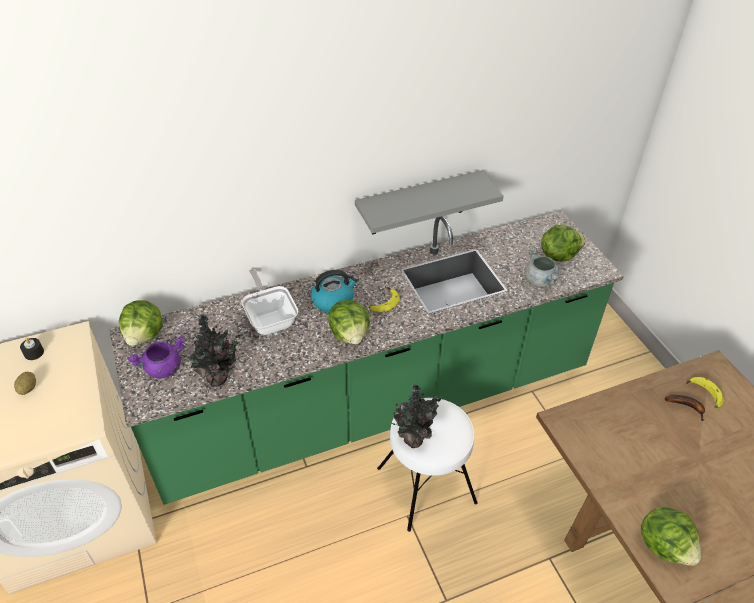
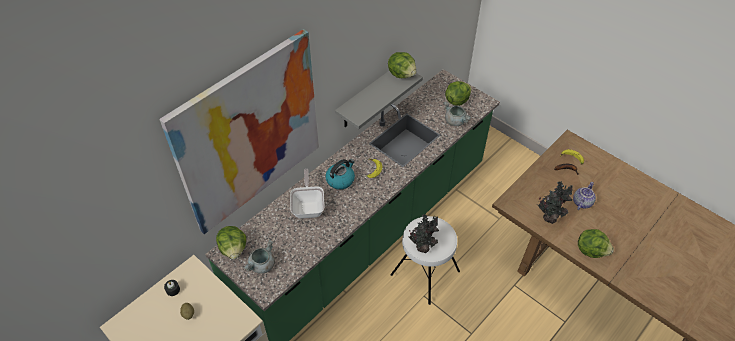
camera: 25 degrees left, 5 degrees up
(163, 369) = (262, 266): purple cooking pot -> grey cooking pot
(195, 176) = (249, 133): none -> picture
(219, 376) = (301, 256): potted plant -> potted plant (549, 217)
(270, 318) = (308, 206): frying pan -> frying pan turned 45 degrees clockwise
(350, 334) = (365, 198): lettuce -> lettuce (402, 74)
(687, 464) = (581, 202): none -> teapot

